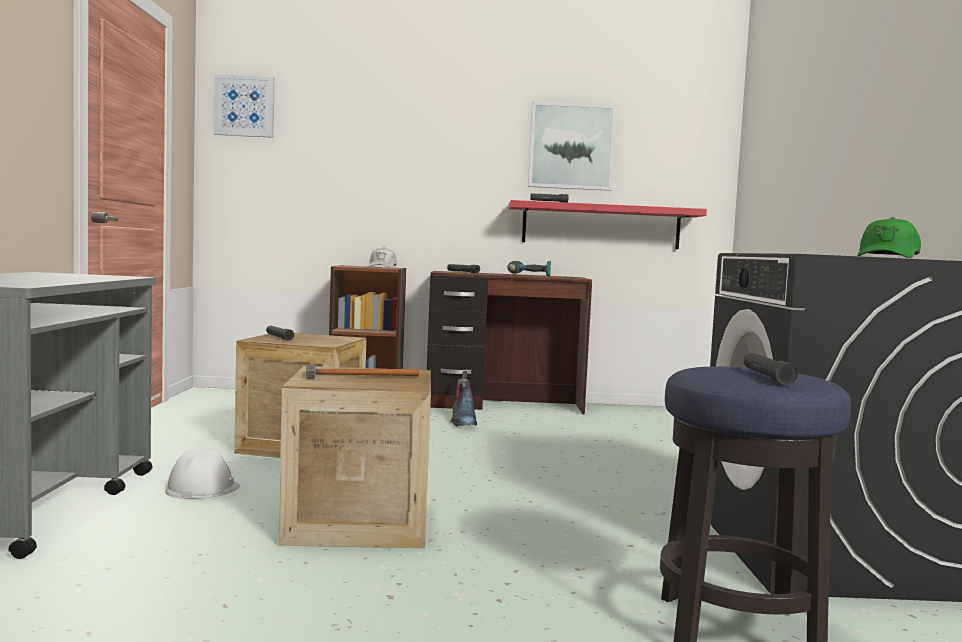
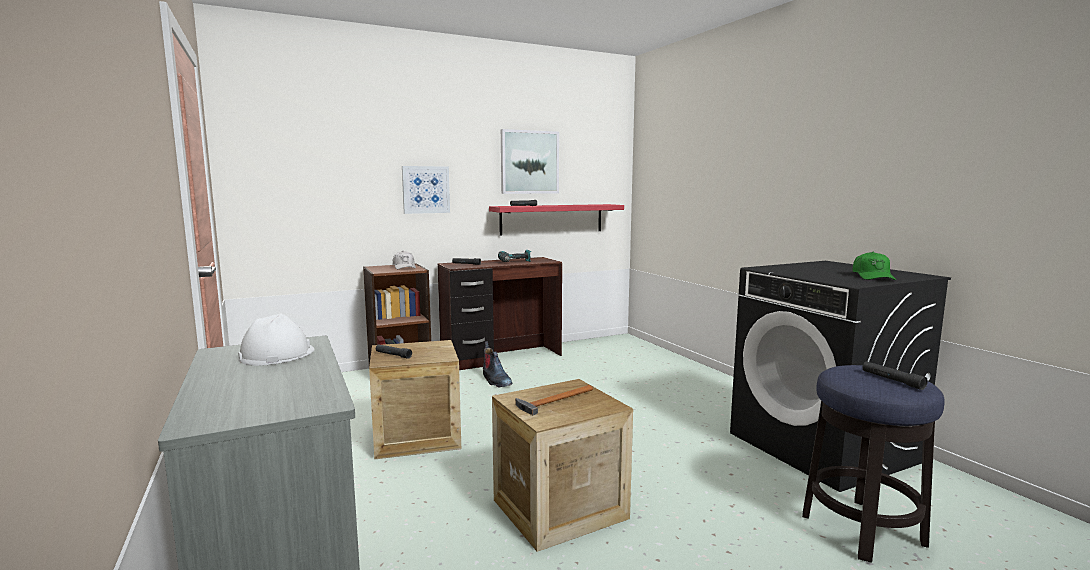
camera: 25 degrees left, 5 degrees up
(202, 488) = (401, 508): white hard hat -> white hard hat (277, 354)
(244, 106) = (259, 134): picture -> picture (426, 189)

